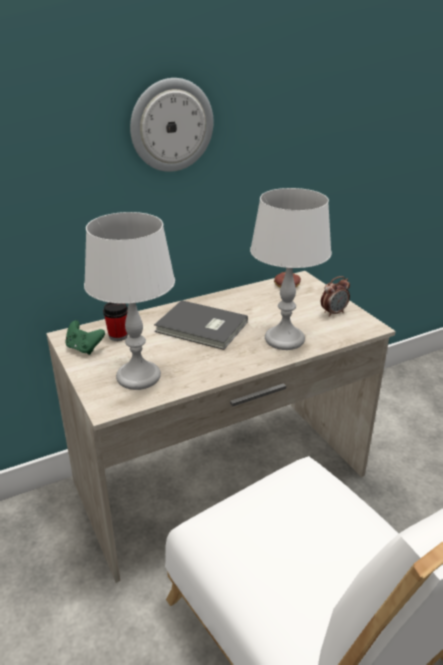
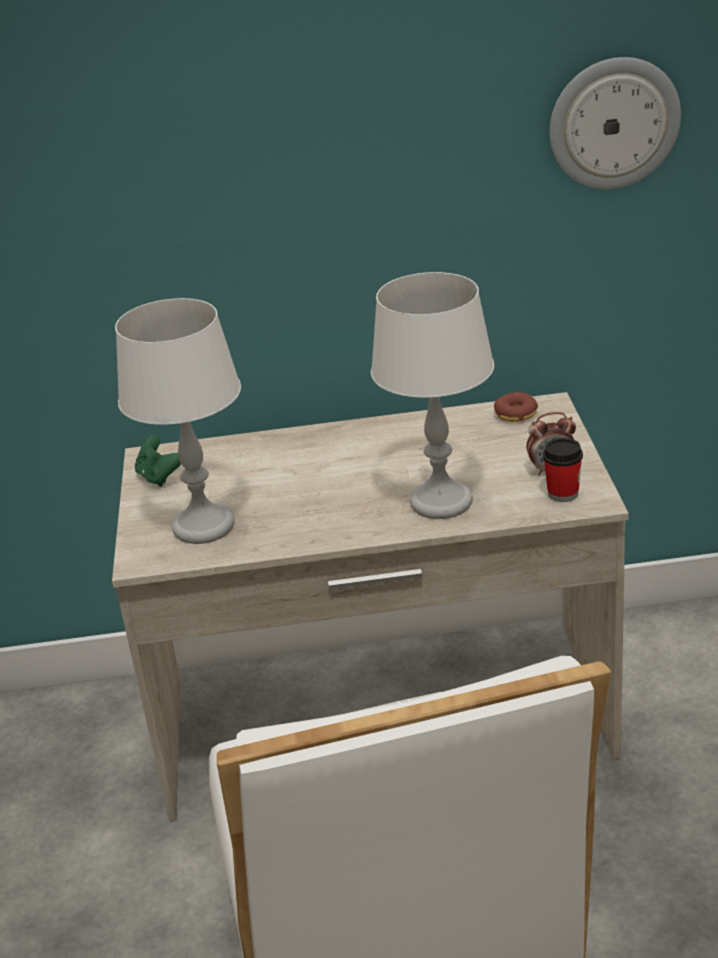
camera: 25 degrees right, 0 degrees up
(118, 336) = (213, 465): cup -> cup (563, 493)
(171, 125) = (308, 162): wall clock -> wall clock (613, 123)
(201, 328) = (334, 469): grey book -> none

